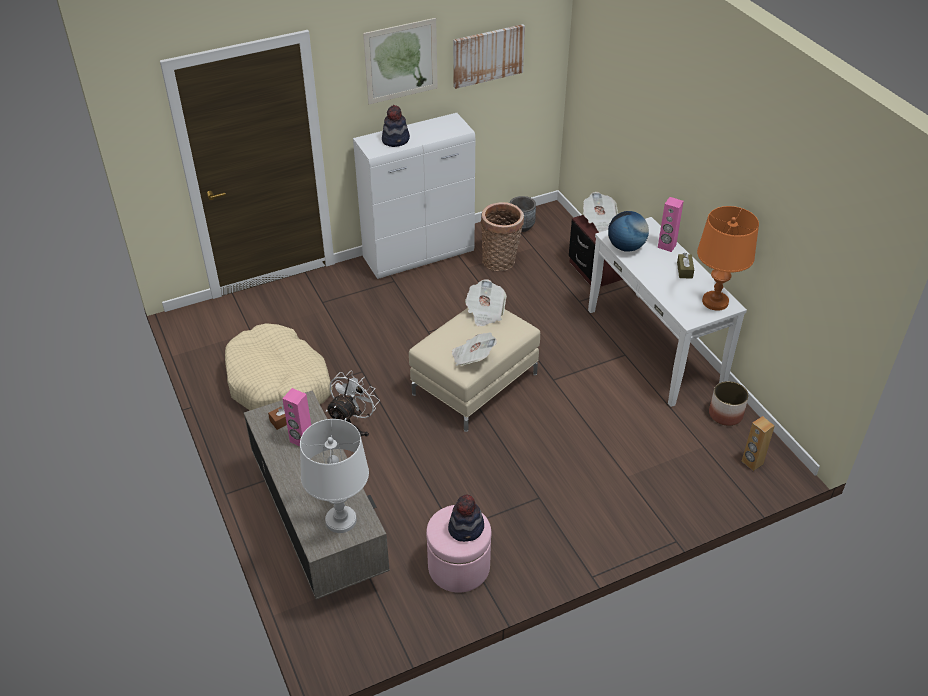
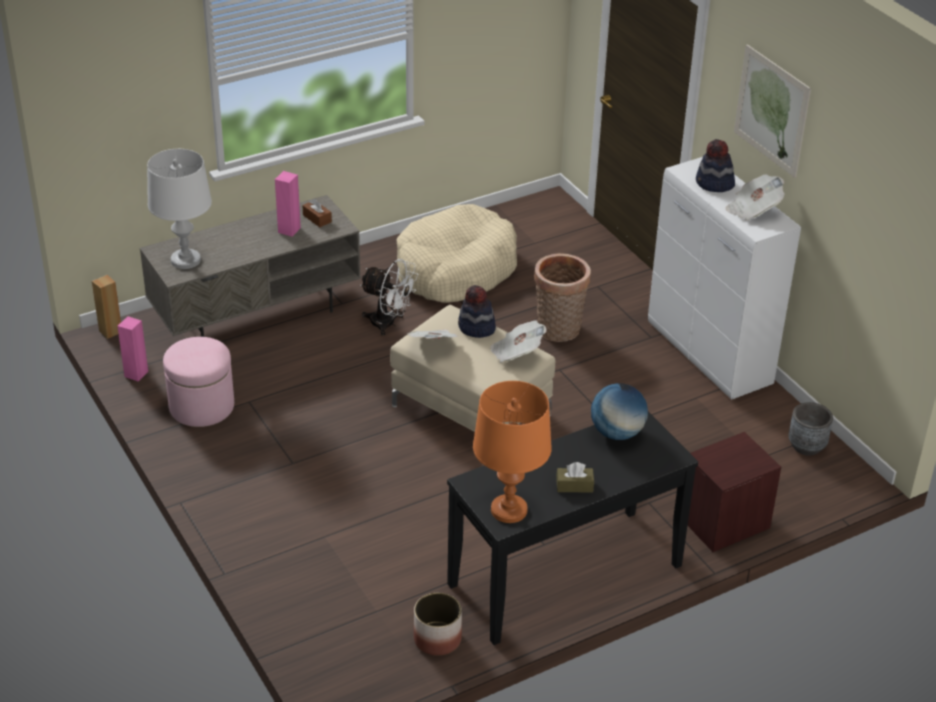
camera: 85 degrees right, 5 degrees down
(466, 528) = (195, 359): hat -> hat (476, 328)
(488, 55) = (851, 189): picture -> none
(501, 261) = (717, 427): basket -> basket (558, 331)
(600, 221) = (744, 459): newspaper -> newspaper (753, 209)
(655, 346) = (566, 575): white console table -> black console table
(666, 246) = (627, 472): pink speaker -> pink speaker (136, 374)
(752, 463) = (349, 657): brown speaker -> brown speaker (110, 331)

